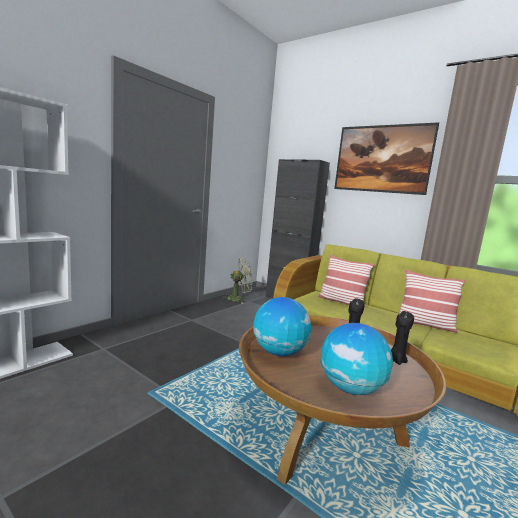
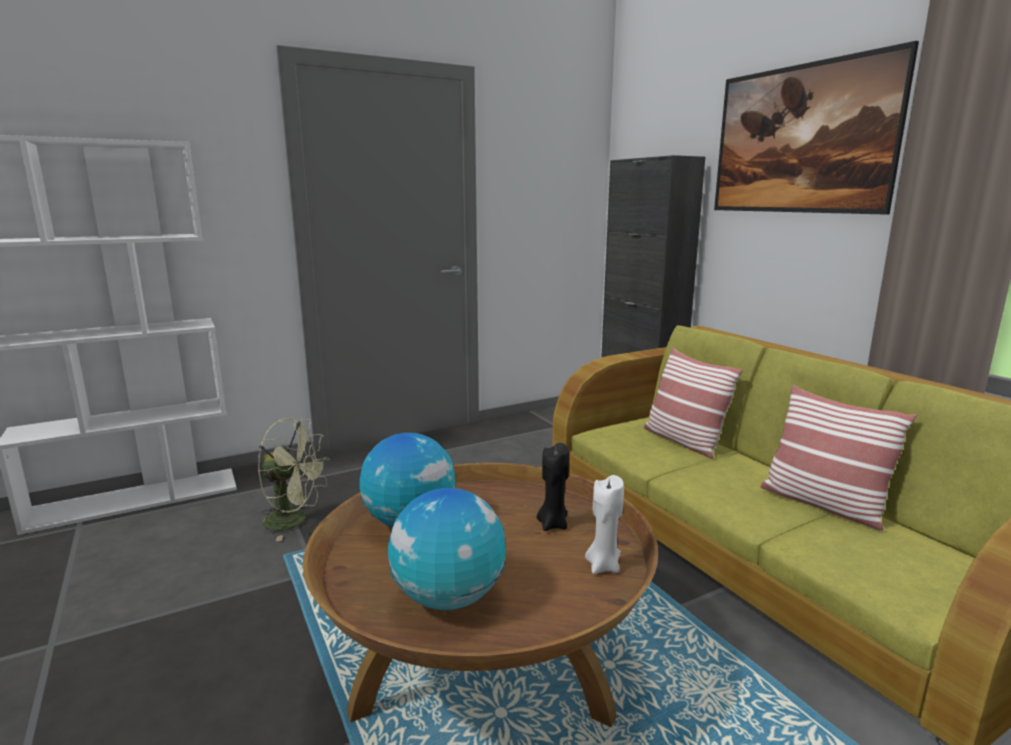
camera: 25 degrees right, 5 degrees up
(238, 299) = (543, 421): green fan -> green fan (294, 521)
(396, 360) = (603, 566): black candle -> white candle

